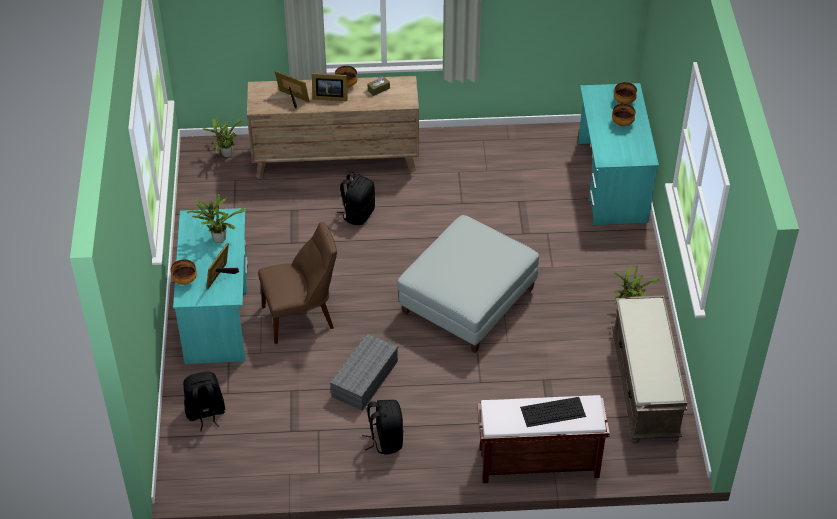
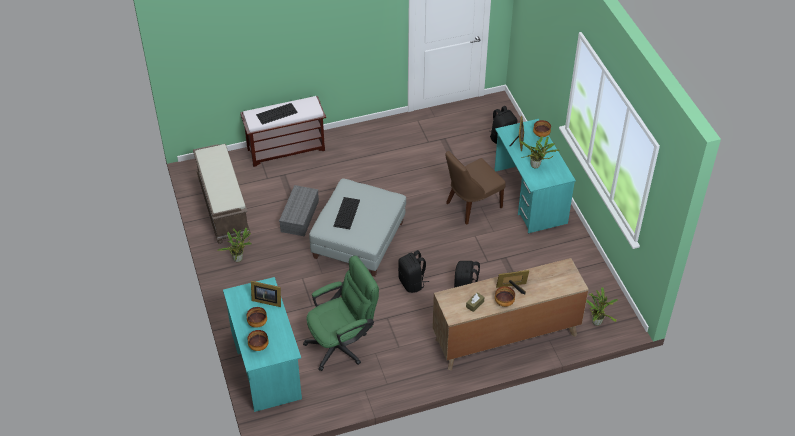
camera: 165 degrees right, 0 degrees up
(292, 99) = (542, 279): picture frame -> picture frame (266, 300)
(364, 378) = (412, 176): grey storage box -> grey storage box (300, 217)
(385, 440) = (384, 144): black backpack -> black backpack (412, 283)
(484, 263) = (346, 212): none -> keyboard
(521, 186) = (342, 344): none -> green office chair

